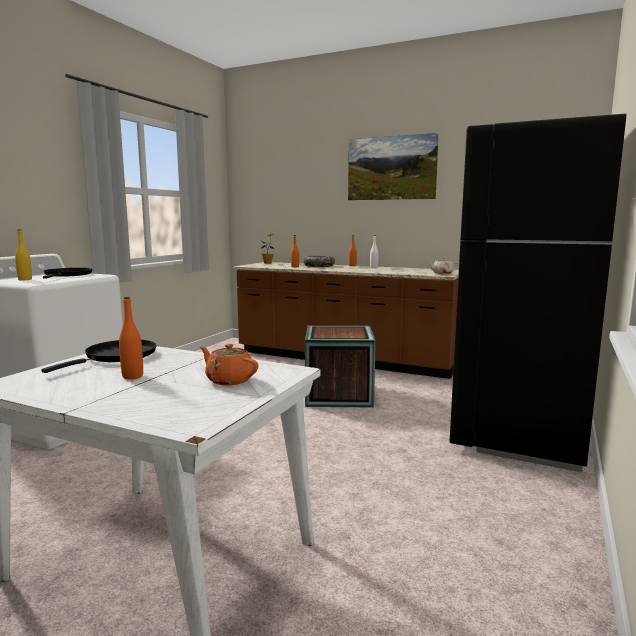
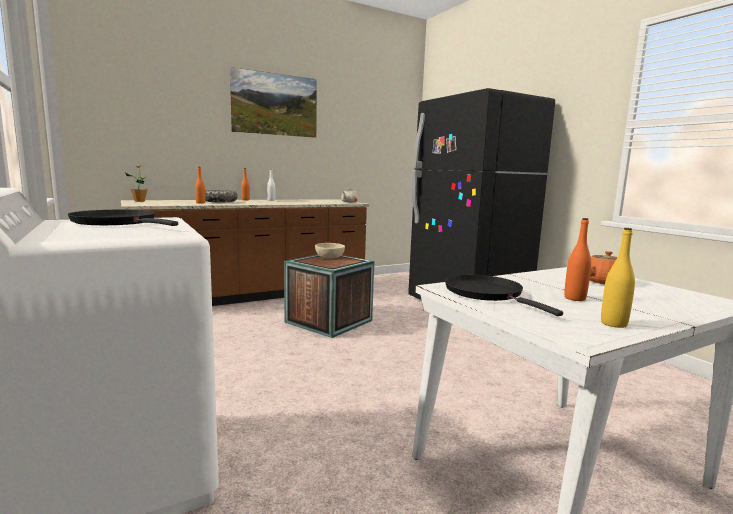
camera: 55 degrees left, 0 degrees up
(25, 279) = (107, 233): yellow bottle -> yellow bottle (613, 324)
(352, 329) = (330, 257): none -> beige bowl

